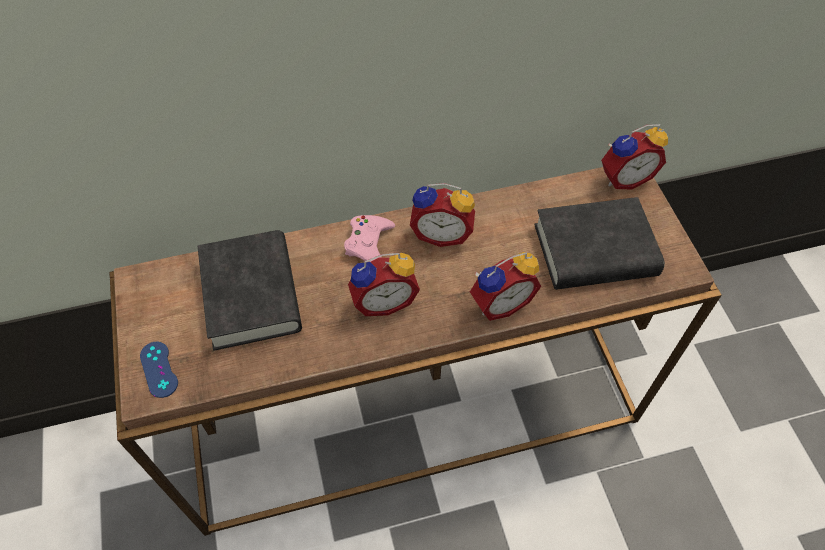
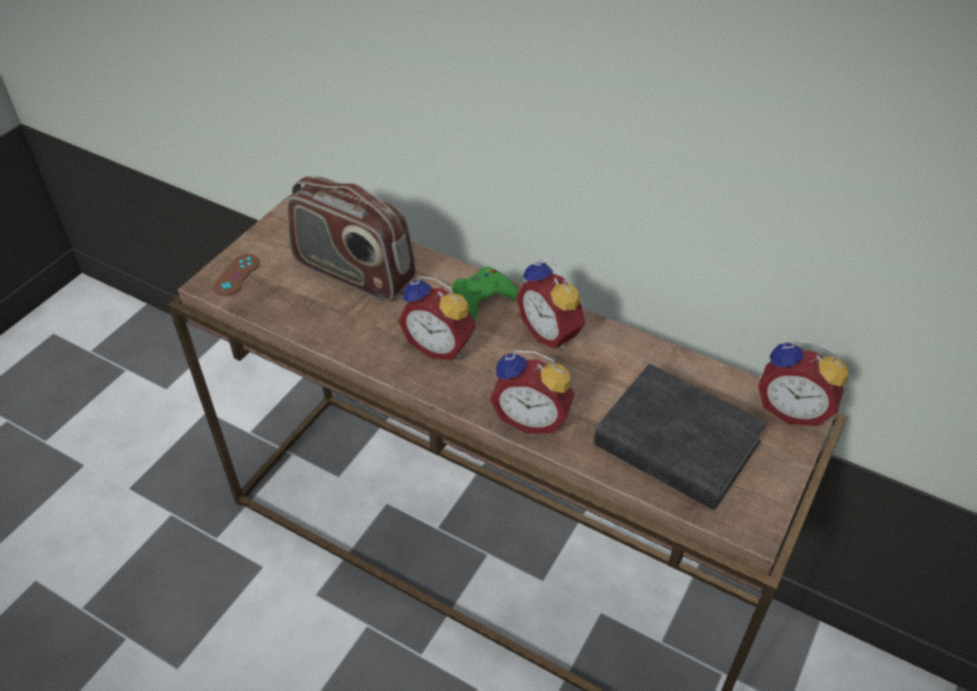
camera: 45 degrees right, 10 degrees down
(159, 369) = (236, 275): blue game controller -> brown game controller
(251, 295) = (353, 272): black book -> radio
(369, 244) = (483, 299): pink game controller -> green game controller

